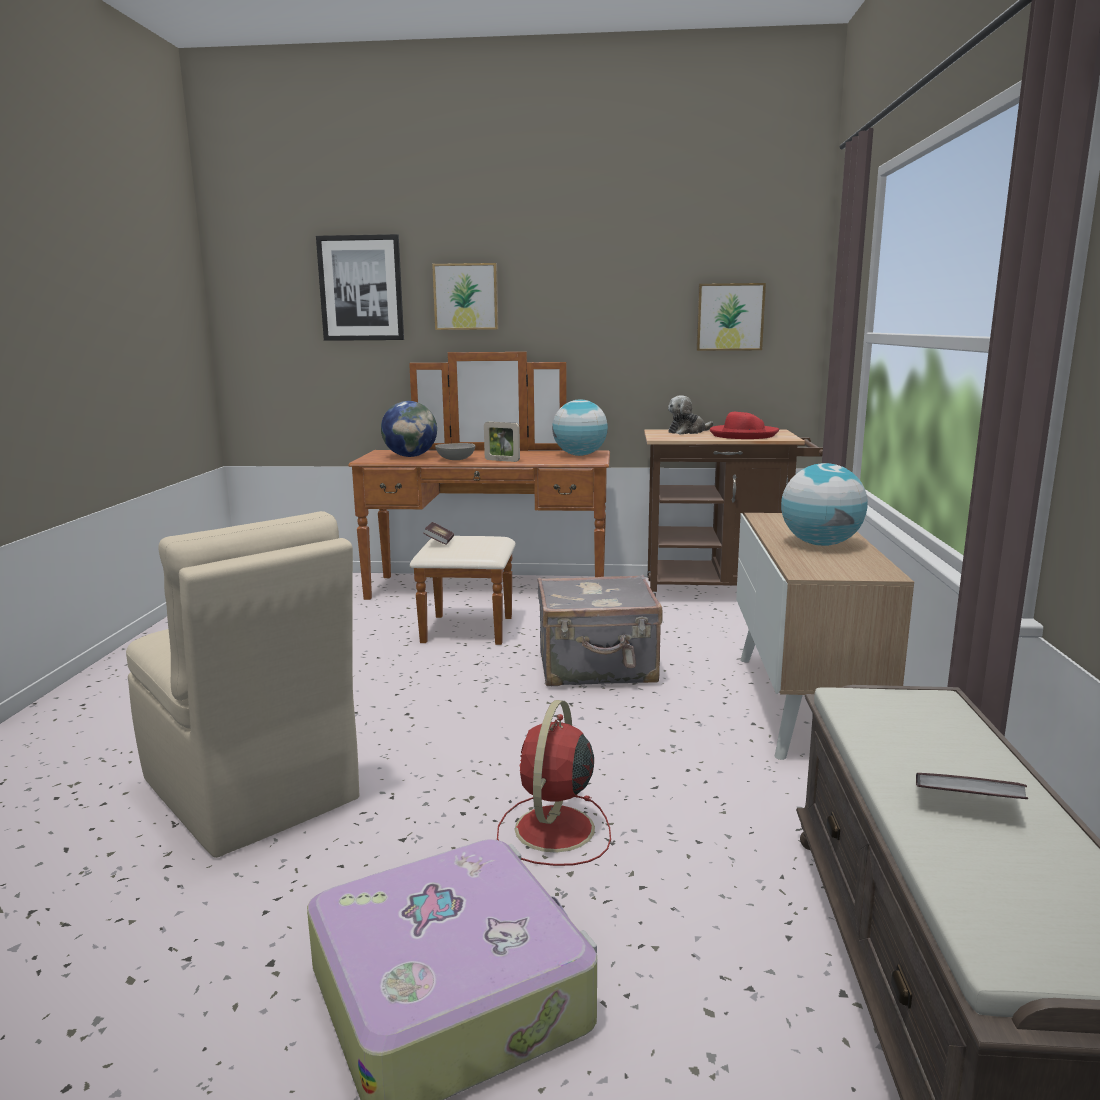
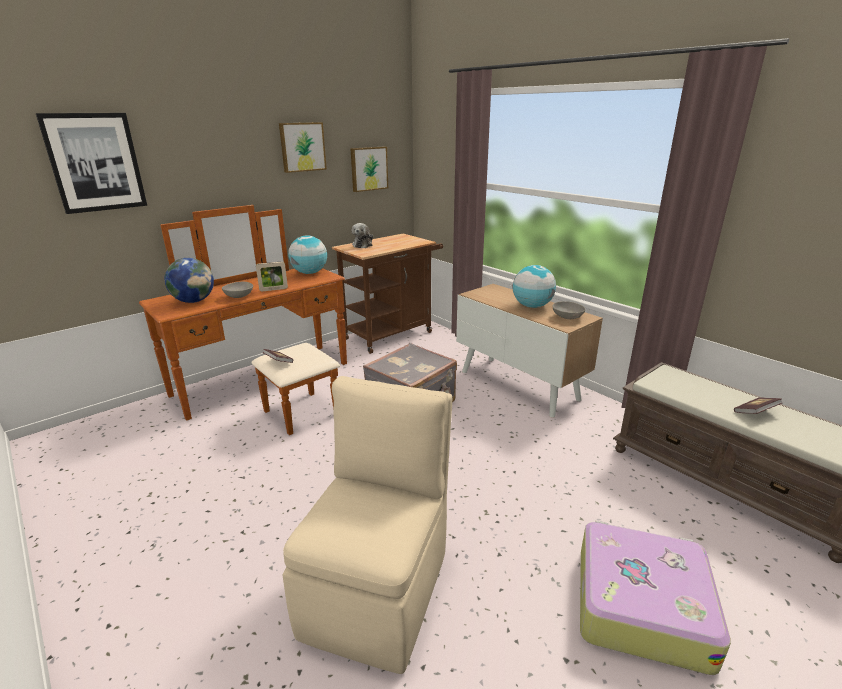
camera: 45 degrees left, 10 degrees up
(251, 792) = (379, 589): beige chair -> beige chair turned 75 degrees counterclockwise
(466, 297) = (195, 165): picture -> picture (302, 147)
(553, 831) = (543, 504): red fan -> none
(743, 435) = (397, 242): red hat -> none
(844, 566) = (567, 317): none -> grey bowl

